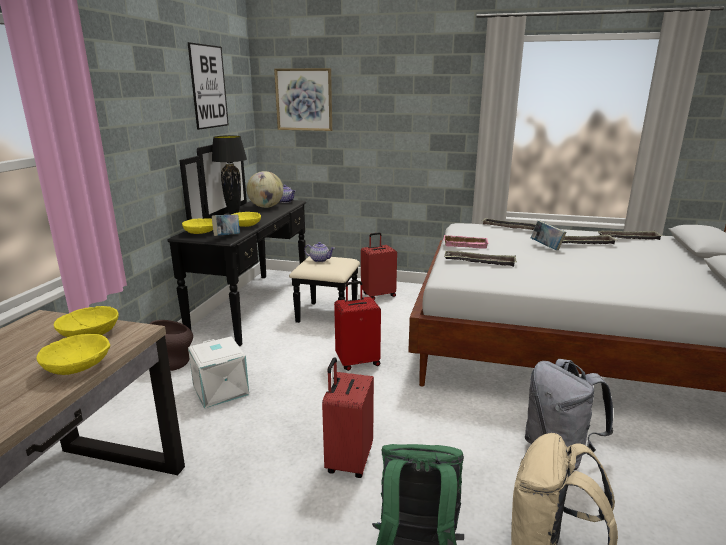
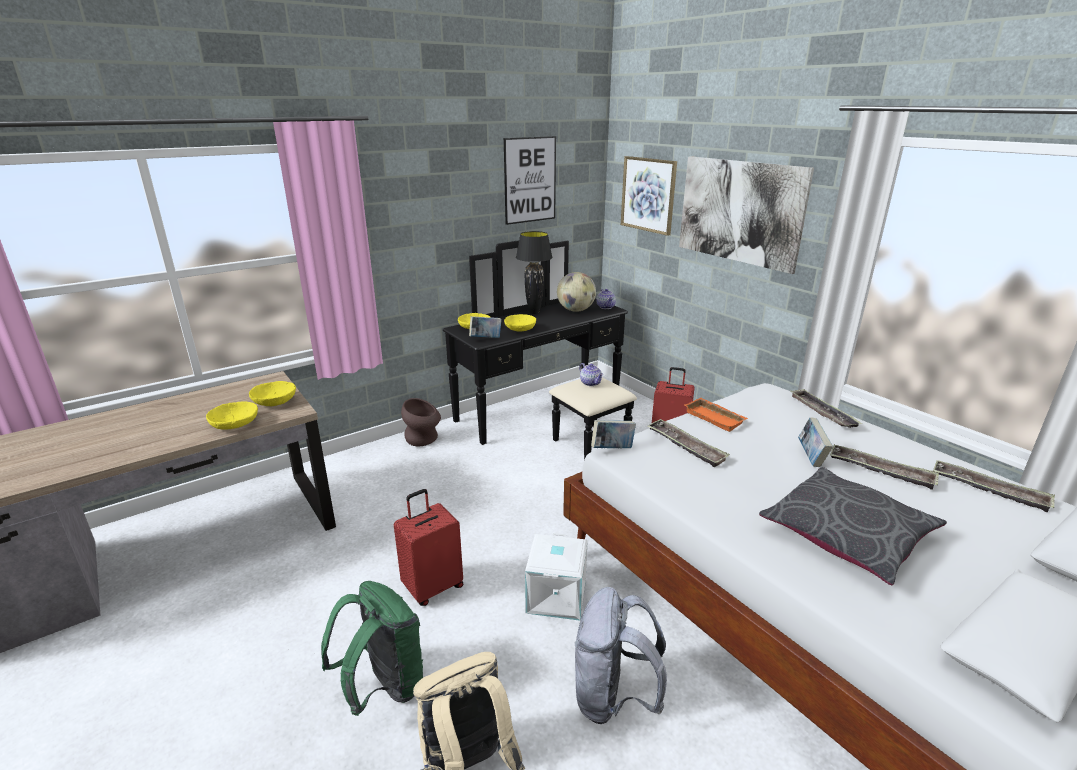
camera: 40 degrees right, 5 degrees up
(222, 390) = (425, 478): white storage box -> white storage box (557, 597)
(357, 362) = (554, 504): red suitcase -> none
(397, 102) = (739, 211): none -> picture
(442, 277) = (612, 449): none -> book
(465, 244) = (716, 418): pink tray -> orange tray
(622, 273) = (847, 534): none -> grey pillow

